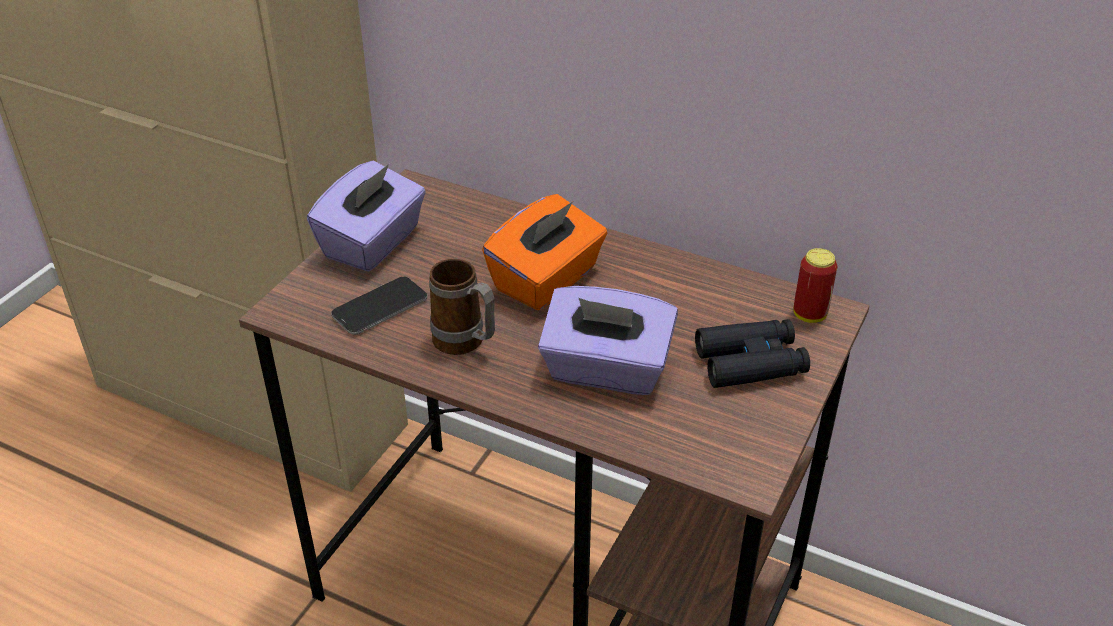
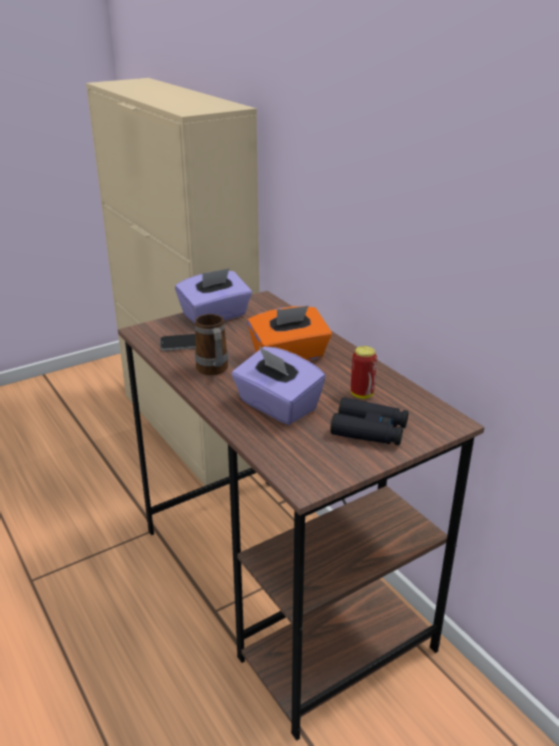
camera: 30 degrees right, 10 degrees down
(809, 315) = (435, 419): can -> can (362, 394)

